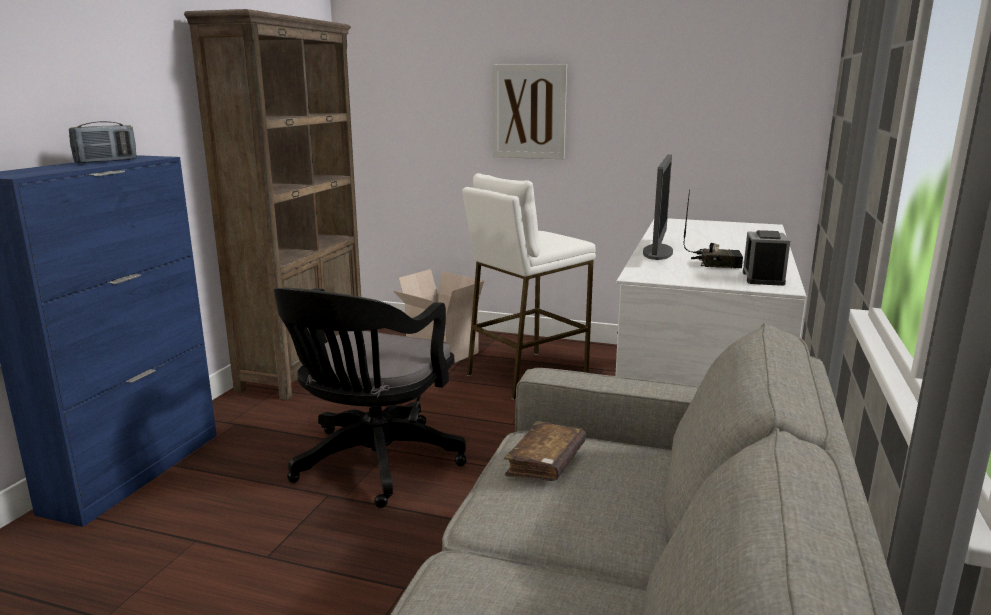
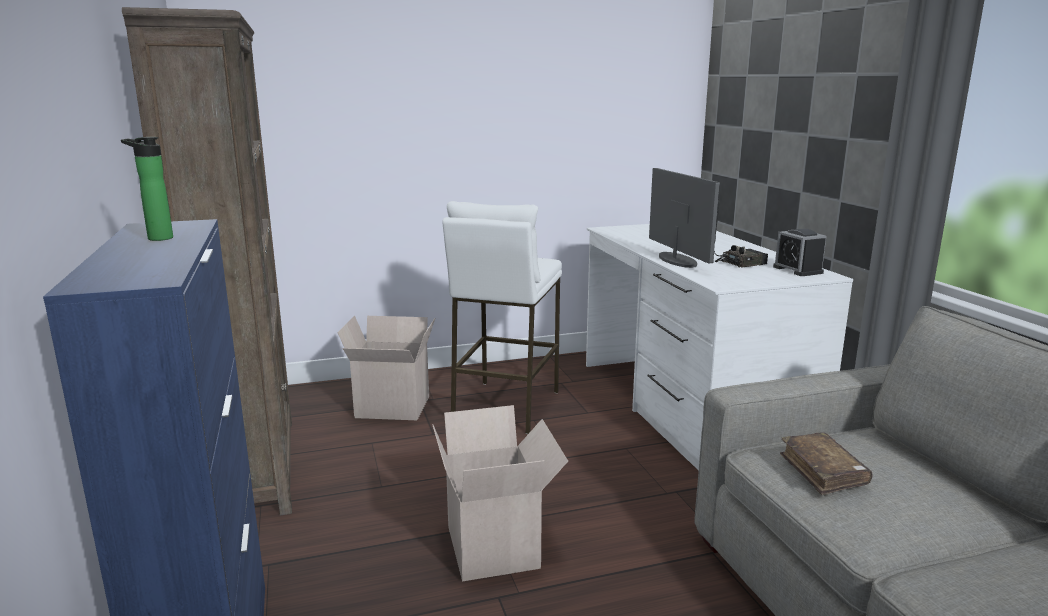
camera: 35 degrees left, 0 degrees up
(106, 161) = (156, 238): radio -> bottle
(373, 465) = (496, 547): black office chair -> cardboard box
(529, 112) = (440, 129): picture -> none

